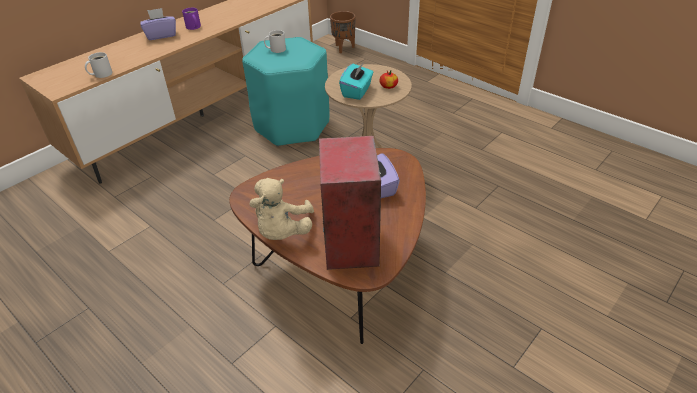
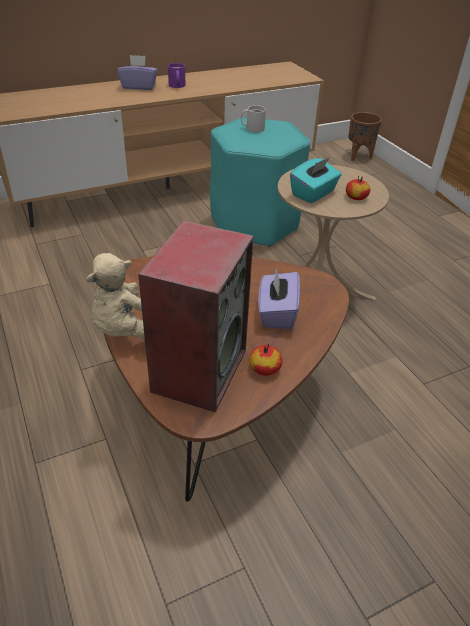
camera: 20 degrees right, 0 degrees up
(101, 74) = (53, 109): white mug -> none
(393, 227) = (264, 368): none -> apple

